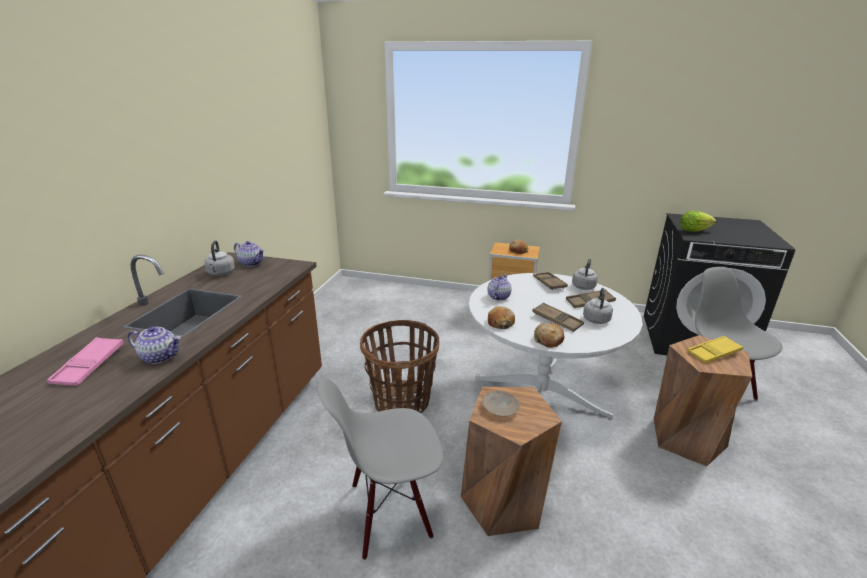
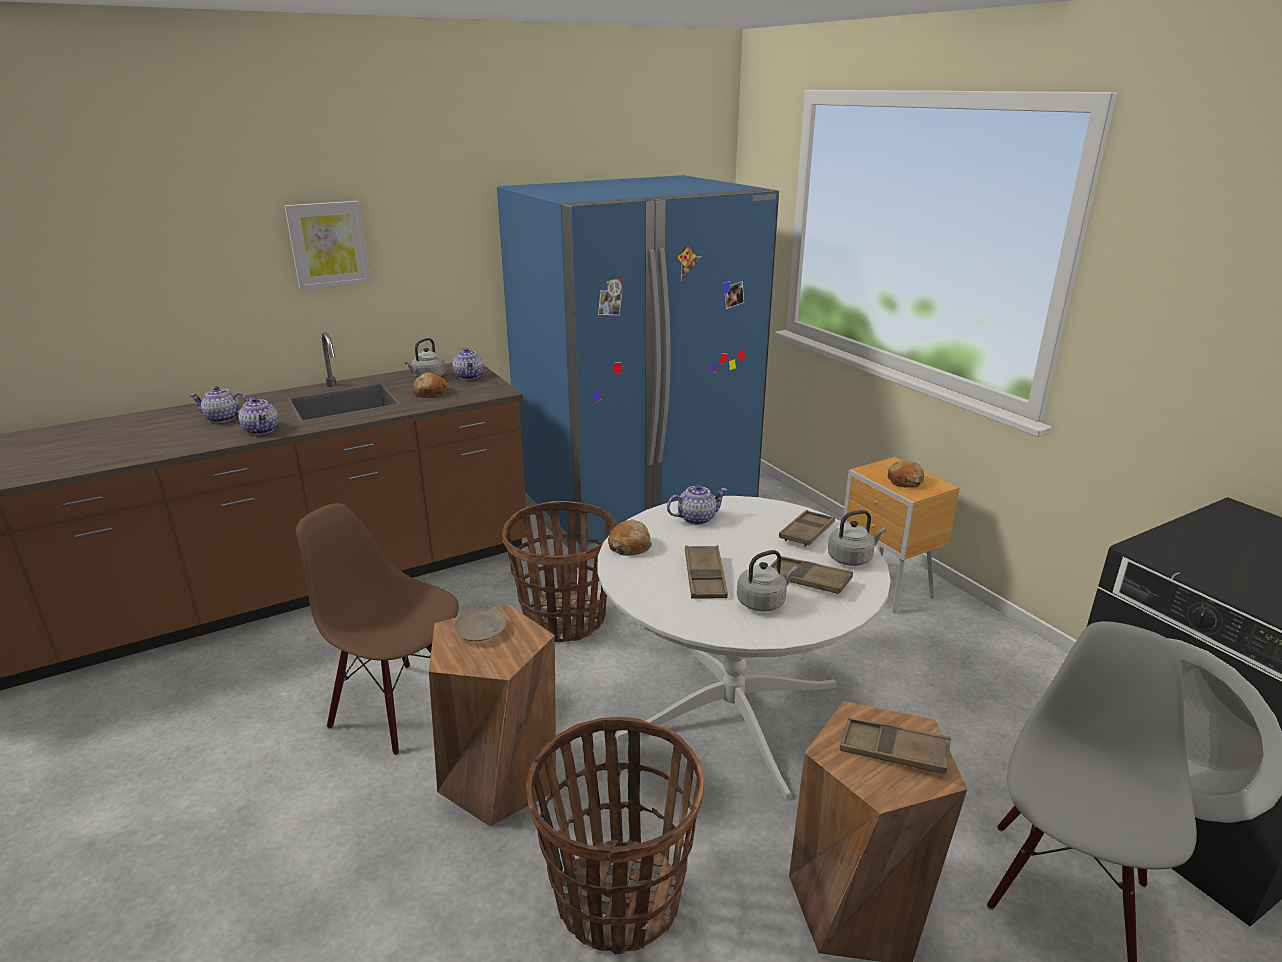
camera: 45 degrees right, 0 degrees up
(89, 365) = (222, 418): pink tray -> teapot
(108, 173) = (328, 244): none -> picture
(344, 323) = (637, 506): none -> blue fridge
(389, 512) = (398, 708): grey chair -> brown chair
(548, 340) = (640, 591): bread -> bread (431, 393)
(631, 509) = (617, 898): none -> basket
(693, 230) = (1188, 542): lettuce -> none
(714, 353) = (893, 751): yellow tray -> brown tray

